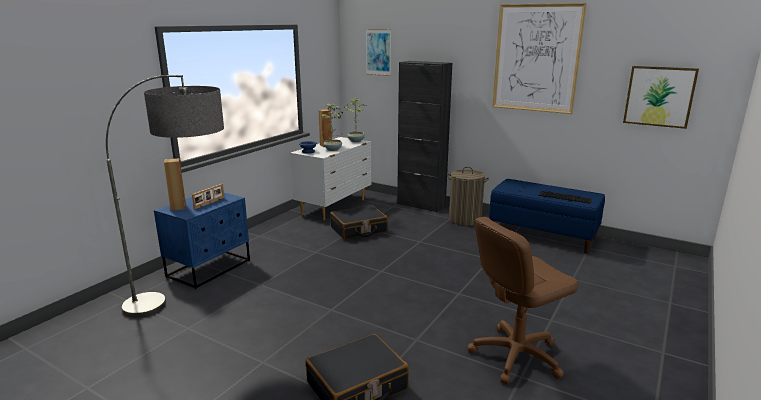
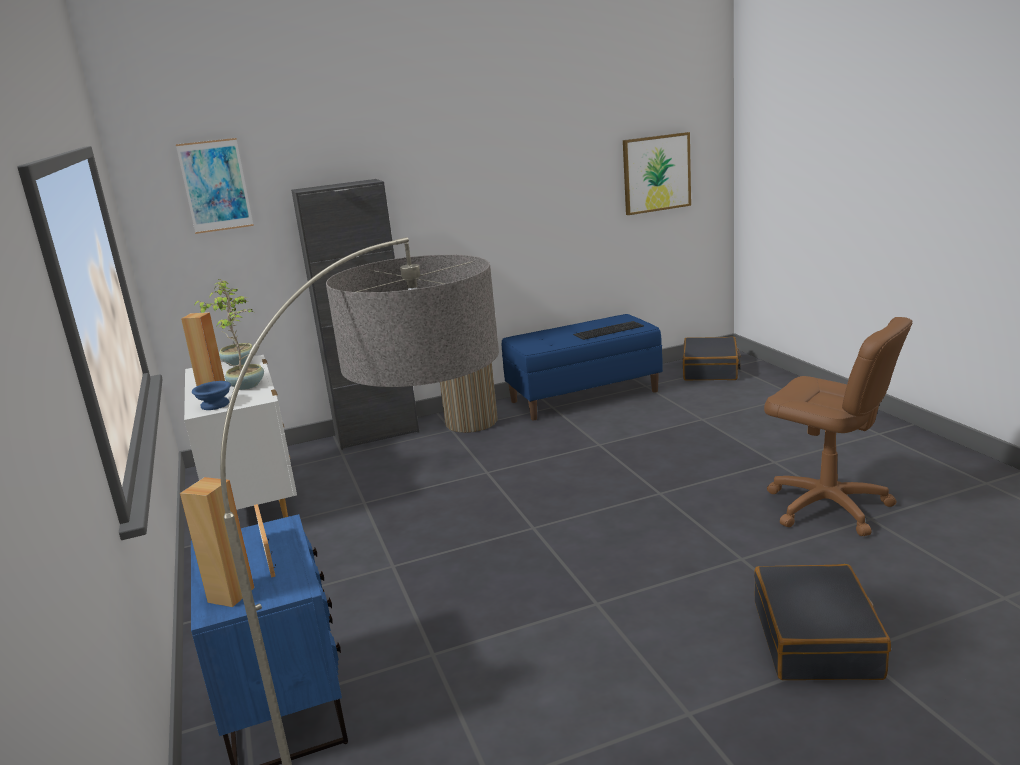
camera: 50 degrees left, 0 degrees up
(358, 230) = (376, 505): black suitcase -> black suitcase (710, 370)
(515, 355) = (828, 507): brown office chair -> brown office chair turned 60 degrees counterclockwise
(536, 58) = (504, 150): picture -> none

